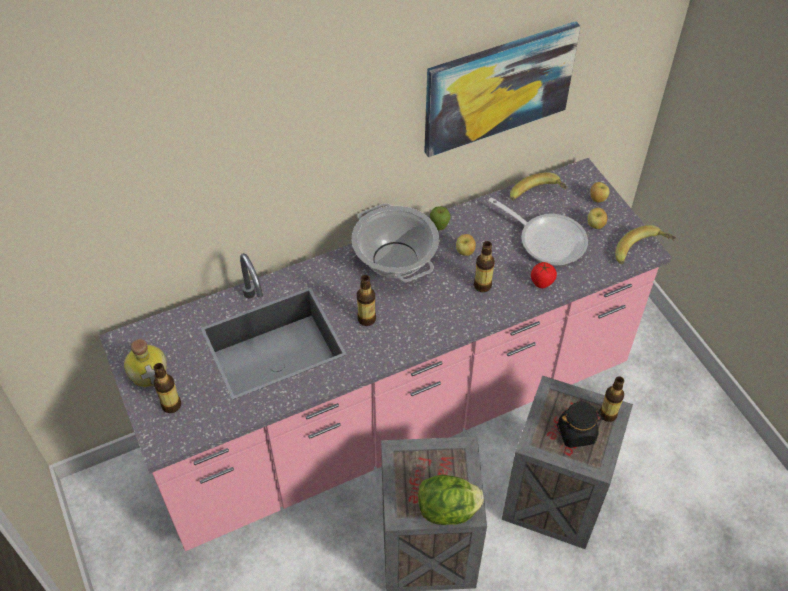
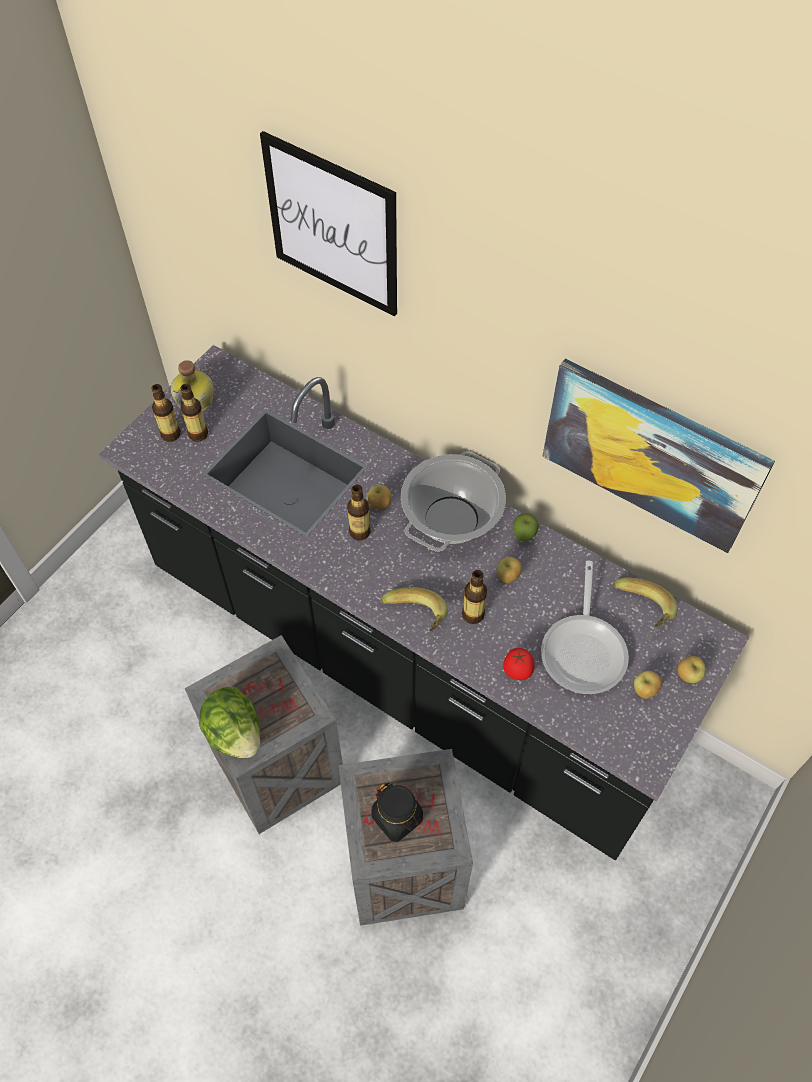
camera: 60 degrees right, 5 degrees up
(213, 119) = (332, 226): none -> picture
(351, 296) = (379, 505): none -> apple
(393, 415) = (406, 661): pink counter -> black counter
(608, 414) = (441, 841): bottle -> bottle (198, 434)
(642, 254) = (637, 761): banana -> banana (414, 619)

